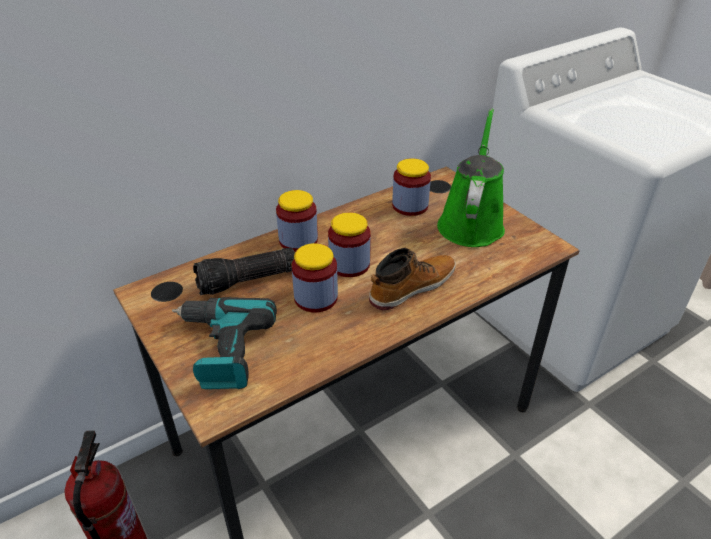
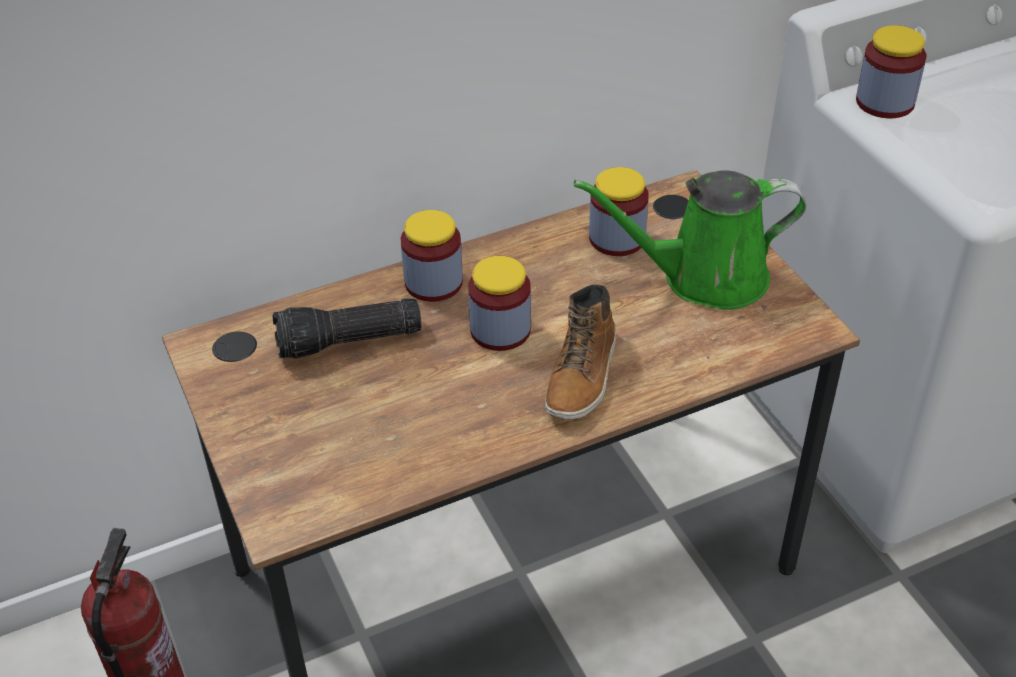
camera: 10 degrees right, 5 degrees up
(222, 350) = (298, 442): power drill -> none
(316, 298) = (440, 378): jar -> jar (885, 102)
(411, 287) = (582, 375): boot -> boot turned 135 degrees clockwise
(471, 223) = (704, 277): green watering can -> green watering can turned 120 degrees counterclockwise

